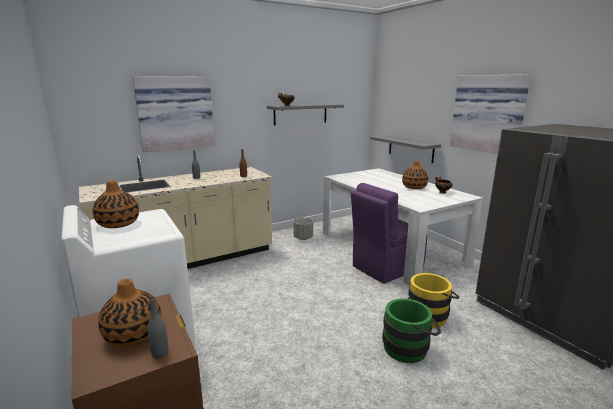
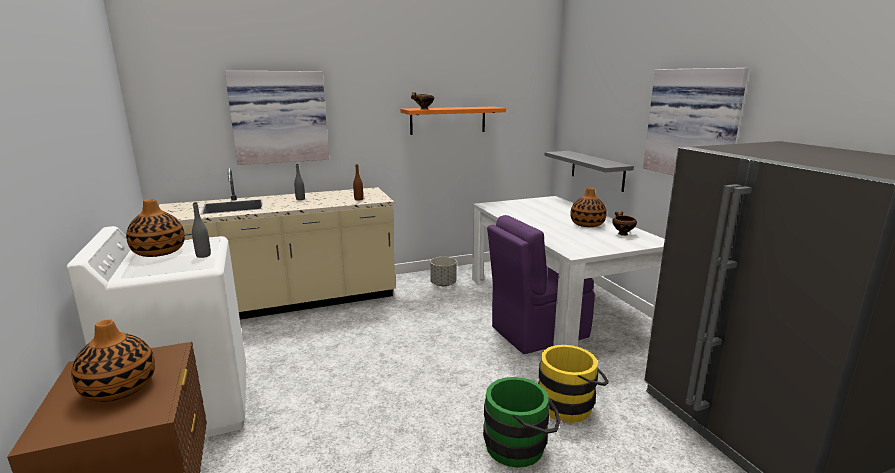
camera: 10 degrees right, 0 degrees up
(160, 353) = (133, 414): grey bottle -> grey bottle (203, 255)
(300, 114) = (448, 120): grey shelf -> orange shelf

